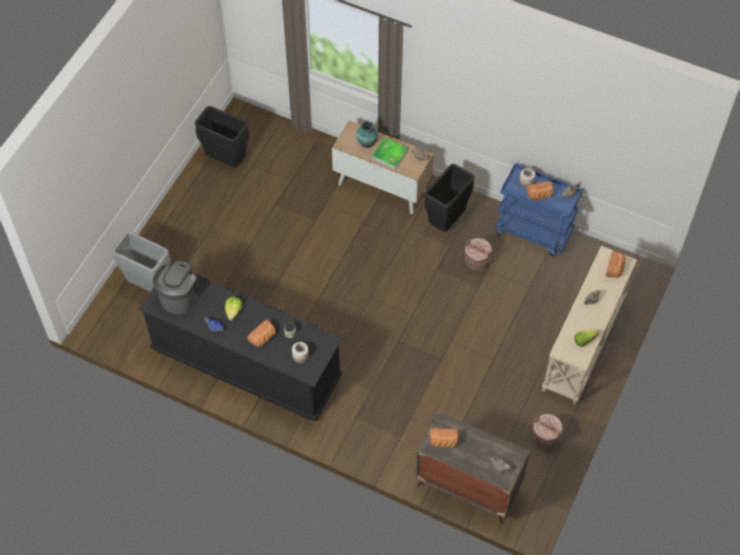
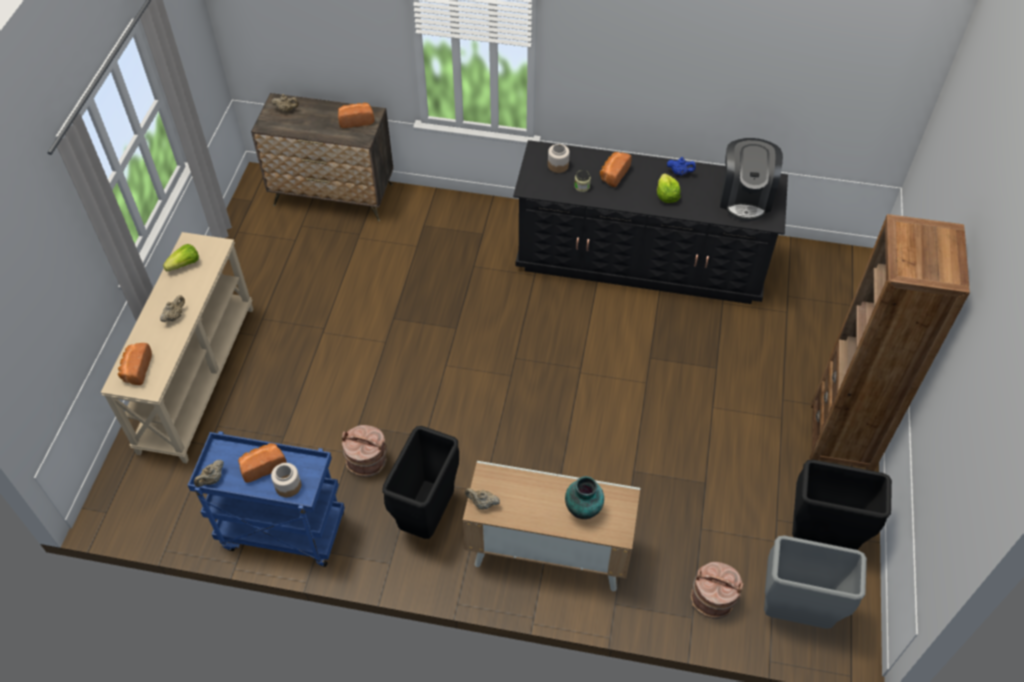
camera: 165 degrees right, 5 degrees down
(149, 285) = (816, 324): grey trash can -> grey trash can (794, 614)
(180, 210) = (841, 437): none -> brown bookcase
(389, 155) = (537, 497): tray -> none
(545, 437) = (245, 259): brown bucket -> brown bucket (712, 599)

